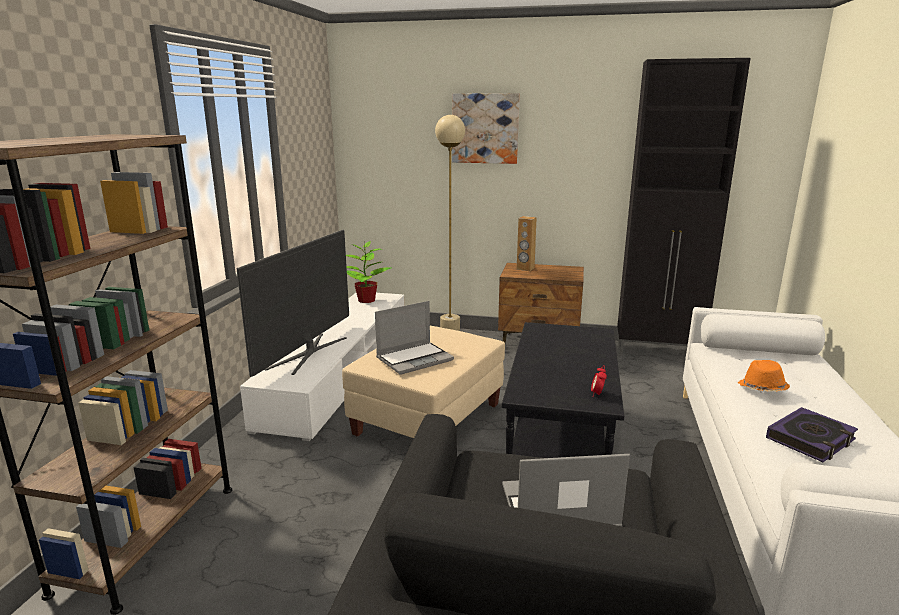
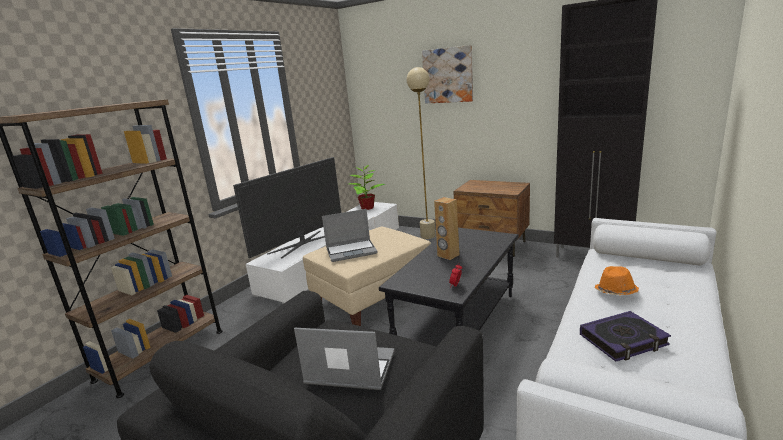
camera: 20 degrees right, 0 degrees up
(525, 268) = (479, 184): brown speaker -> brown speaker (448, 255)

